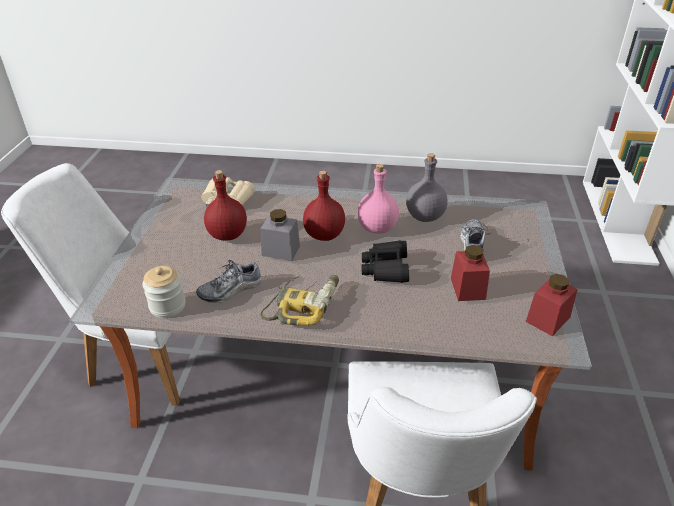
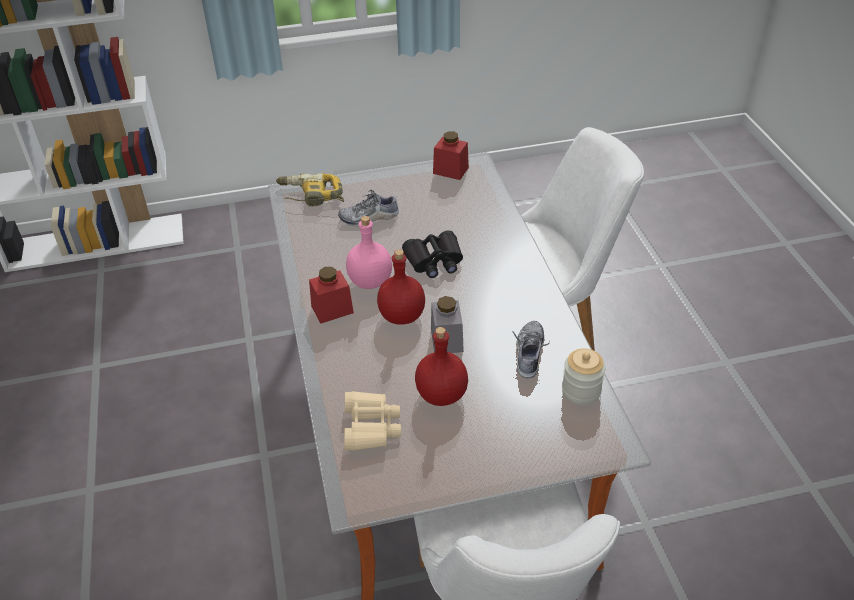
camera: 110 degrees left, 5 degrees up
(230, 290) = (529, 354): shoe -> shoe turned 120 degrees counterclockwise
(303, 304) = (516, 298): power drill -> power drill (310, 196)
(424, 216) = (332, 254): grey bottle -> none
(467, 288) = (436, 211): red jar -> red jar (332, 309)

